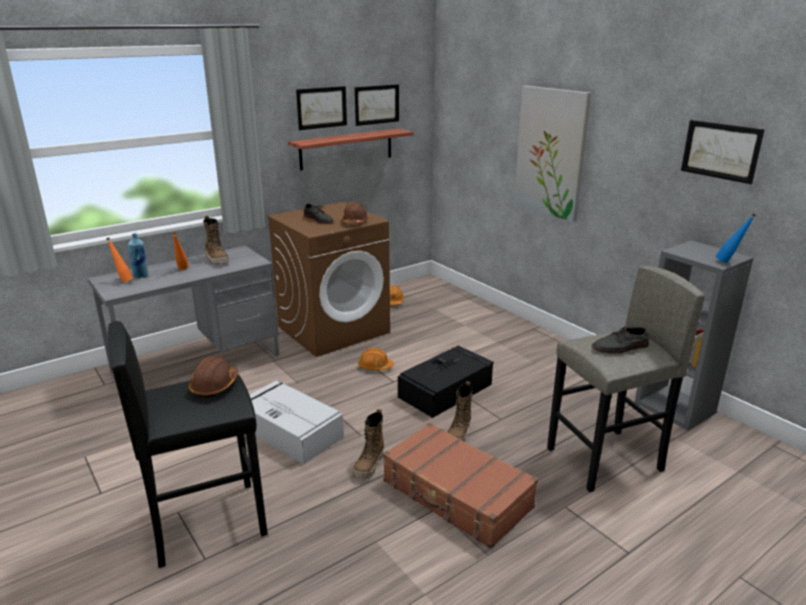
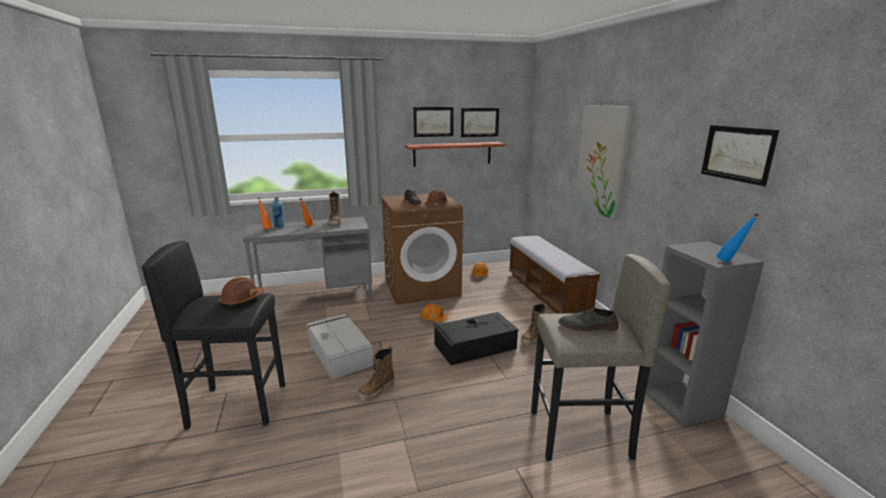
camera: 20 degrees right, 5 degrees down
(456, 495) = (427, 432): brown suitcase -> none
(459, 434) = (463, 383): boot -> boot (532, 339)
(484, 312) = (546, 292): none -> bench

